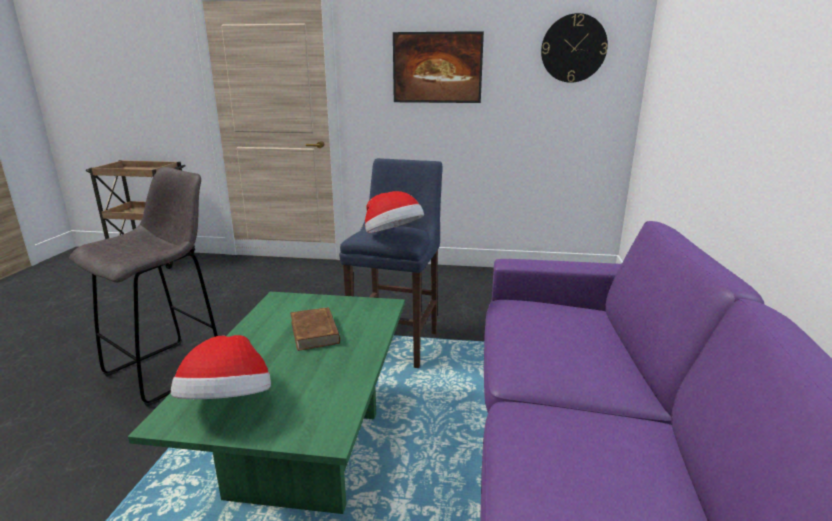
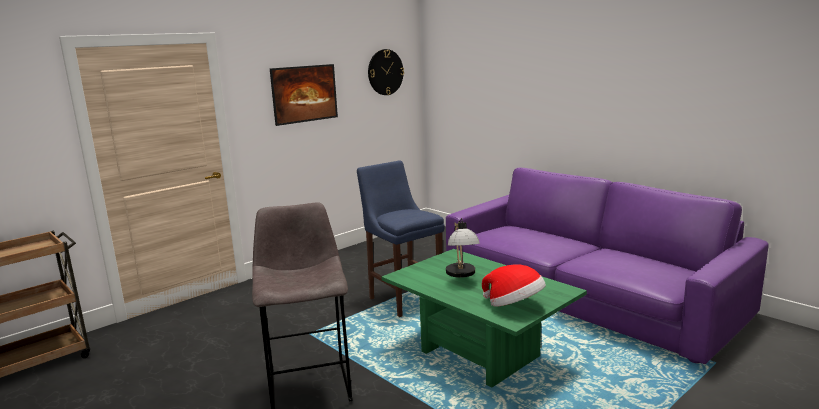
camera: 50 degrees left, 5 degrees down
(315, 332) = (462, 275): brown book -> table lamp
(393, 236) = (415, 215): hat -> none

